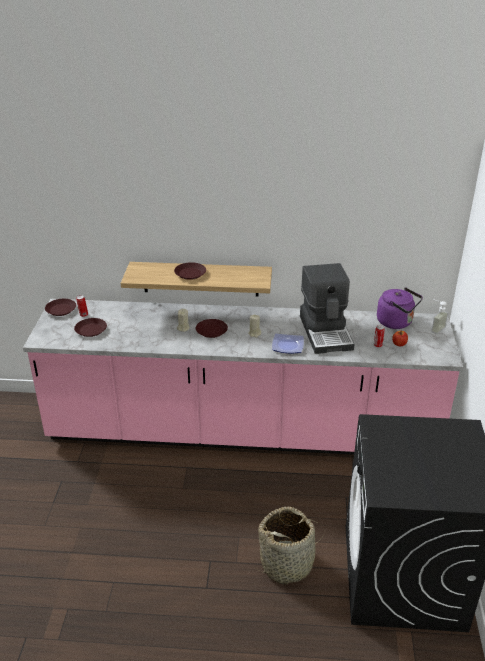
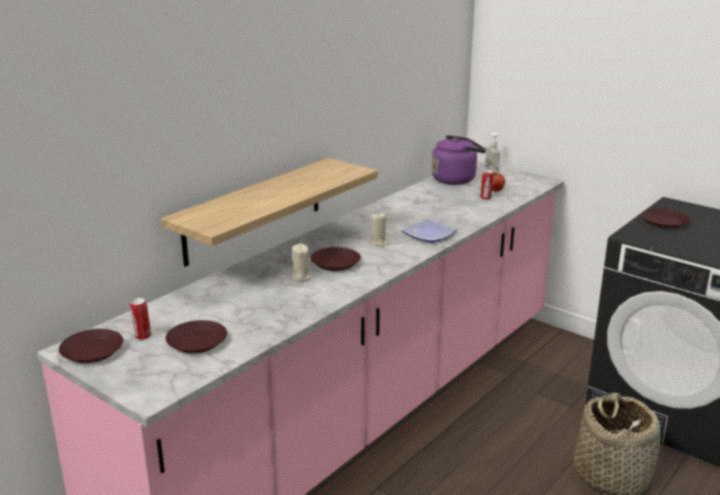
camera: 55 degrees left, 10 degrees down
(190, 274) = (269, 194): brown plate -> brown plate (664, 222)
(326, 332) = (429, 210): coffee machine -> none

